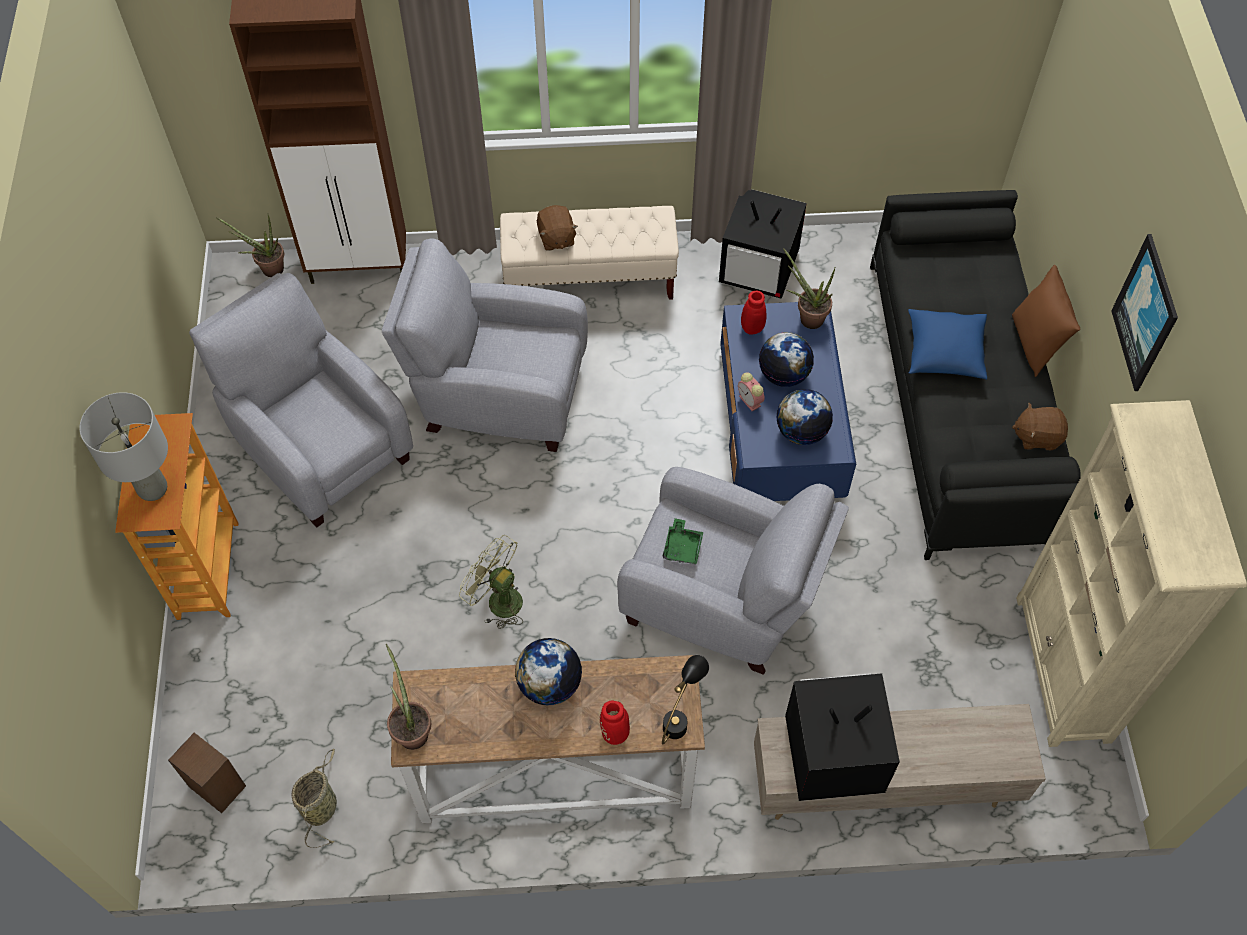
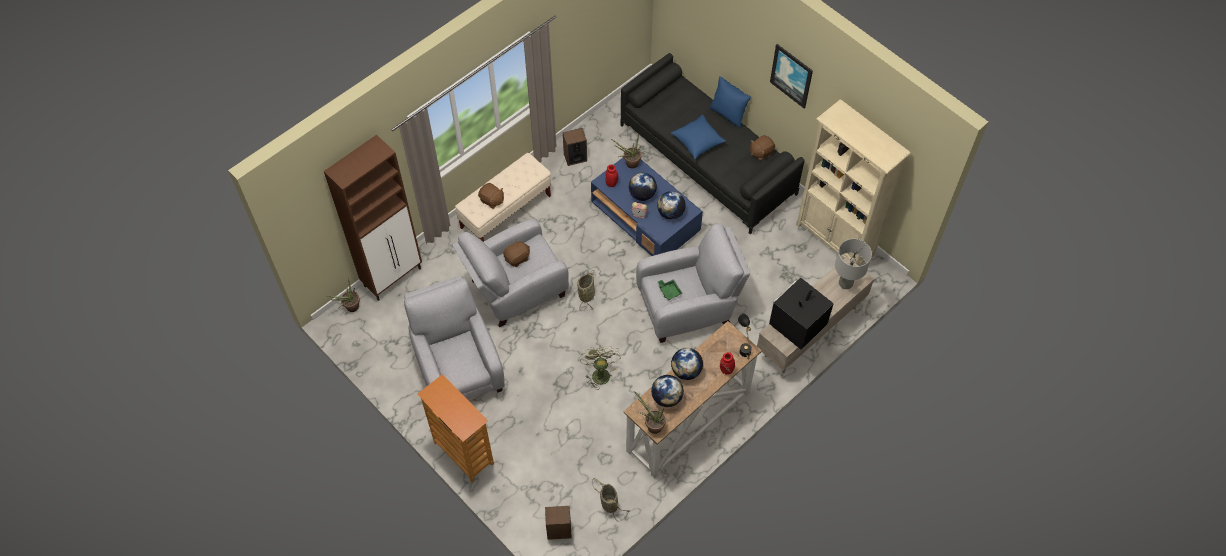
camera: 40 degrees left, 0 degrees up
(152, 489) = (459, 414): grey table lamp -> grey table lamp (845, 283)
(319, 446) = (458, 367): grey armchair -> grey armchair turned 60 degrees clockwise
(477, 703) = (666, 398): none -> globe
(497, 599) = (599, 372): green fan -> green fan turned 90 degrees clockwise
(511, 341) = (517, 258): none -> brown plush toy
(590, 473) = (587, 294): none -> basket
(760, 269) = (575, 157): television -> speaker
(1035, 343) = (728, 114): brown pillow -> blue pillow

